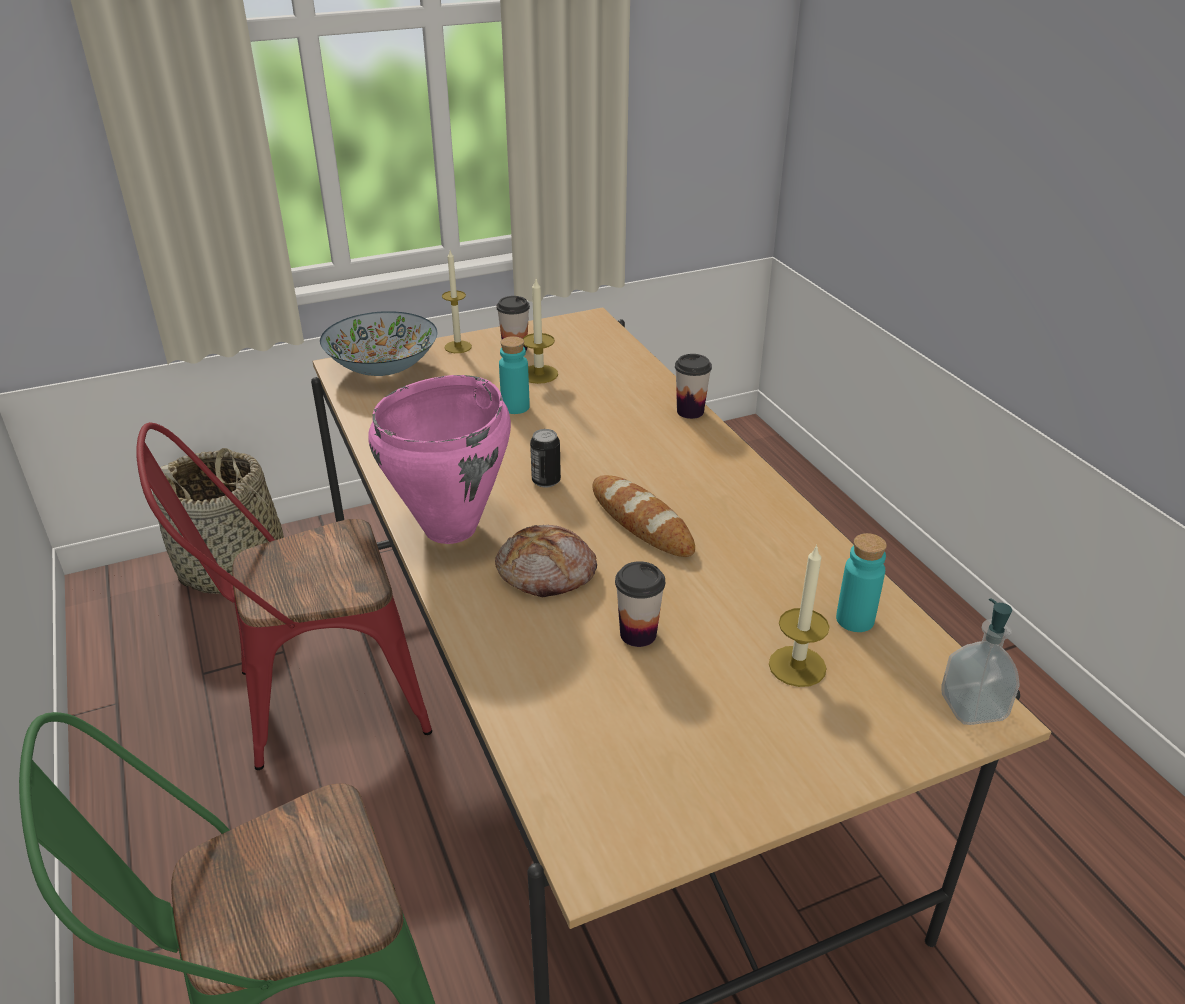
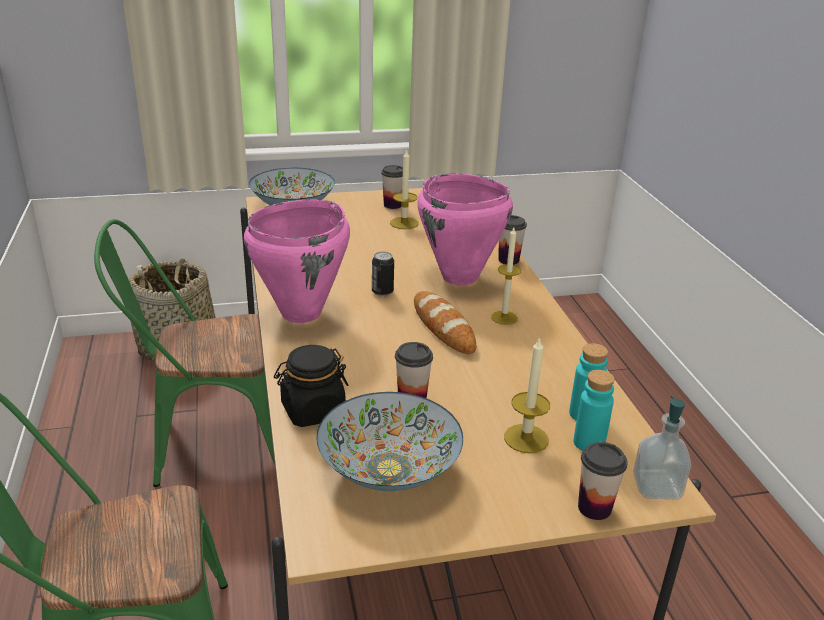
camera: 10 degrees right, 5 degrees down
(314, 700) = (208, 446): red chair -> green chair
(458, 347) = (351, 199): candle -> candle (504, 318)
(515, 407) = (378, 242): turquoise bottle -> turquoise bottle (589, 443)
(516, 671) = (312, 410): none -> black jar
(547, 573) = (360, 351): bread -> none
(638, 446) = (460, 277): none -> pink cooking pot
(644, 740) = (390, 469): none -> bowl
(910, 749) = (594, 508): none -> cup

